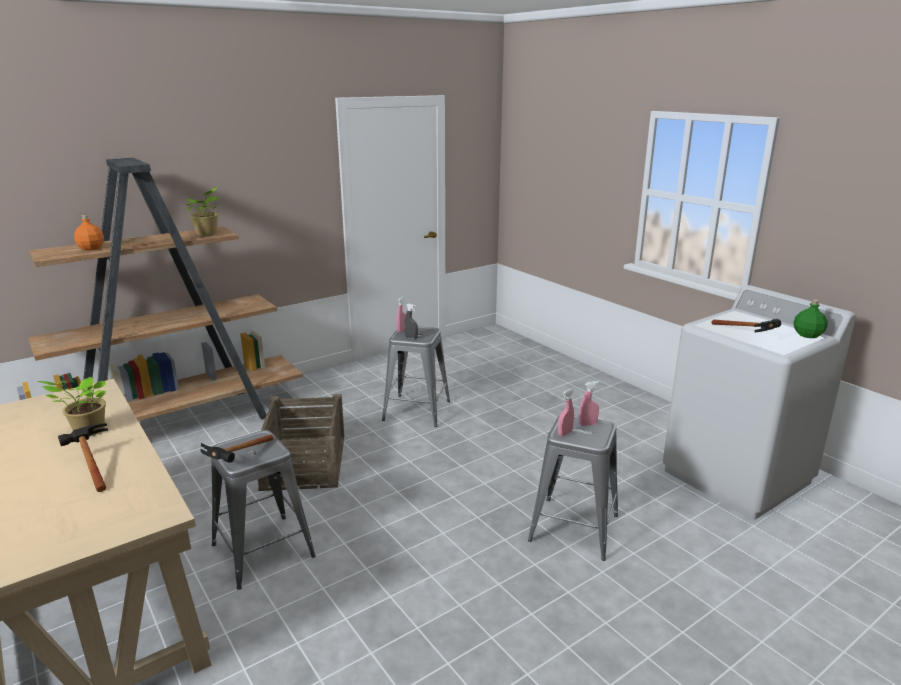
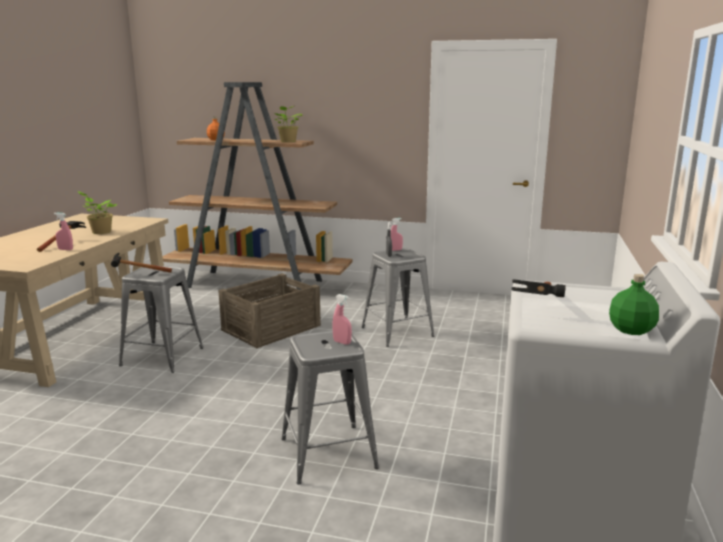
camera: 50 degrees right, 5 degrees down
(565, 433) = (308, 338): pink spray bottle -> pink spray bottle (65, 249)

